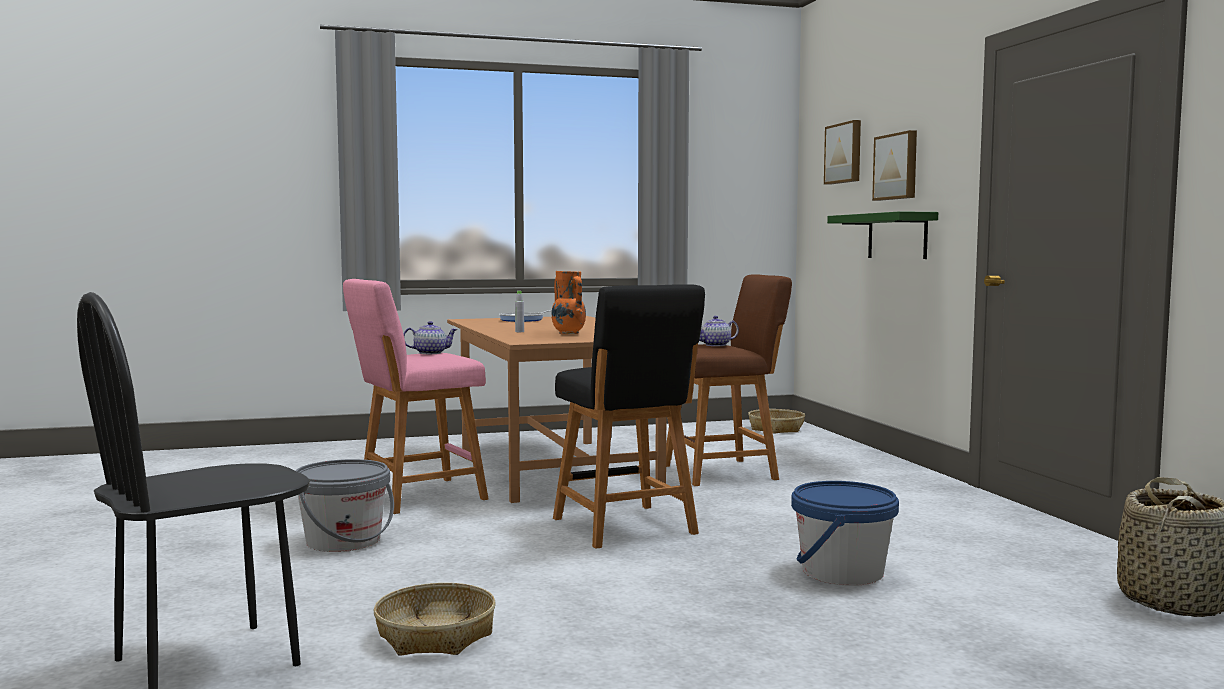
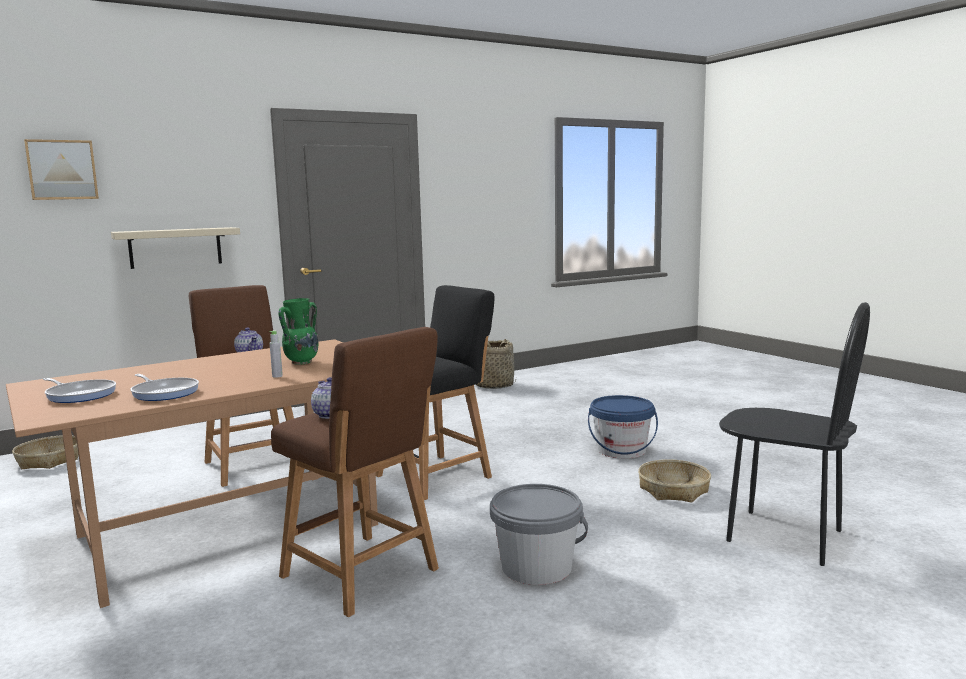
camera: 105 degrees left, 5 degrees up
(416, 496) = (364, 575): pink stool -> brown stool
(502, 324) = (164, 393): none -> frying pan
(568, 334) = (301, 362): orange vase -> green vase
(842, 572) = (493, 425): blue bucket -> blue bucket (621, 450)
(897, 166) = (166, 189): picture -> none
(897, 236) = (175, 247): green shelf -> beige shelf

